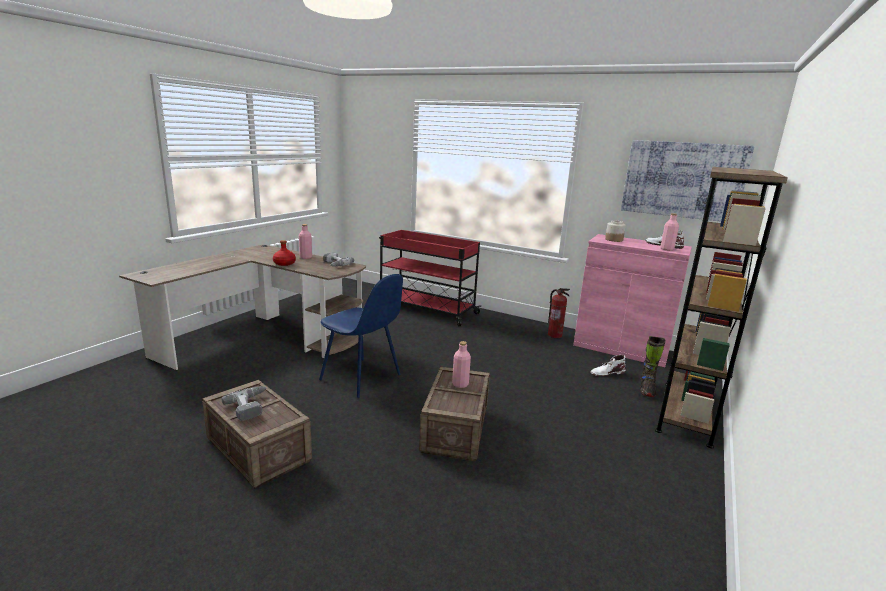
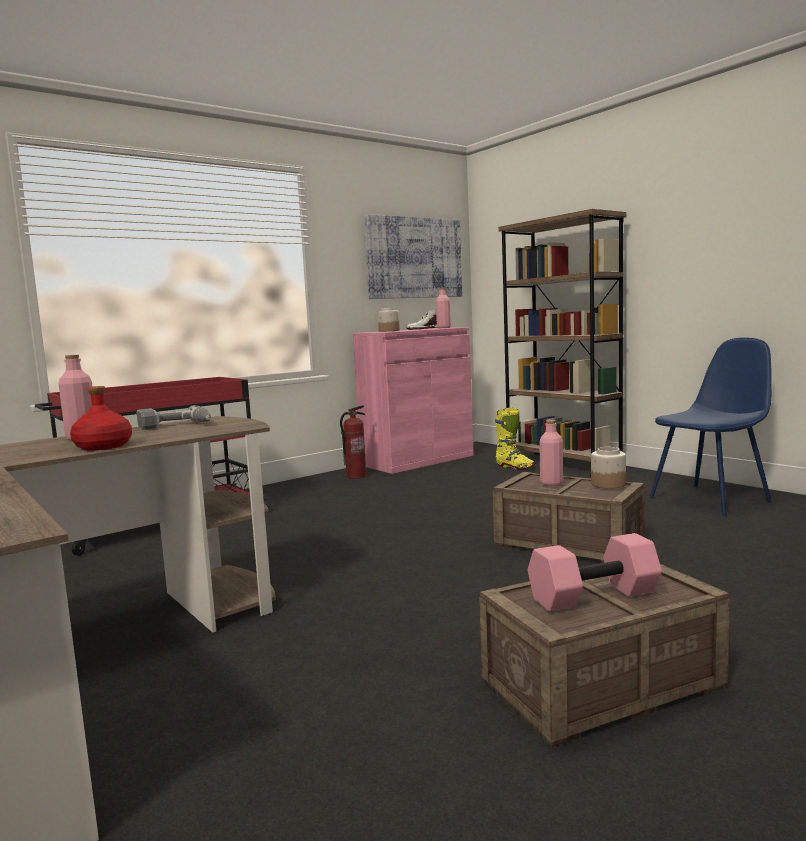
camera: 65 degrees left, 10 degrees down
(251, 406) = (593, 595): power drill -> pink dumbbell
(362, 378) = (382, 586): blue chair -> blue chair (711, 500)
(466, 405) = (607, 484): none -> jar
(607, 373) = (470, 472): white boot -> none
(646, 390) = (514, 467): black boot -> yellow boot

